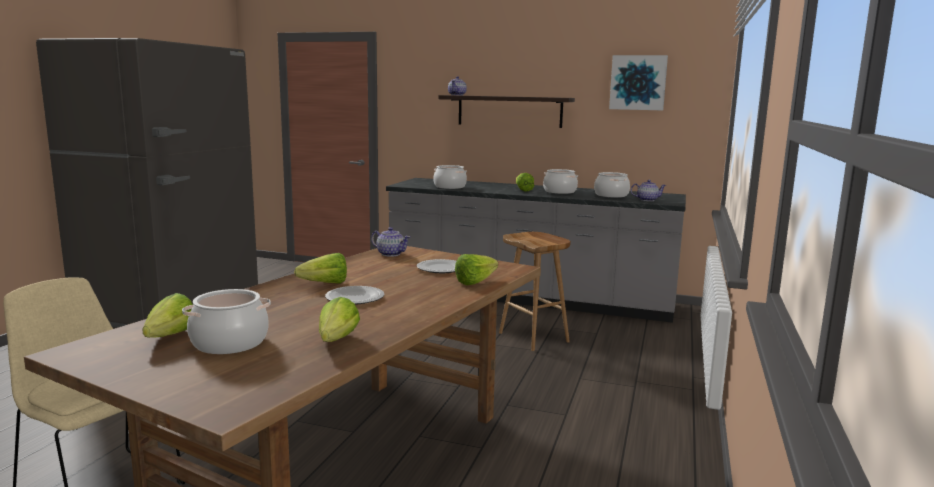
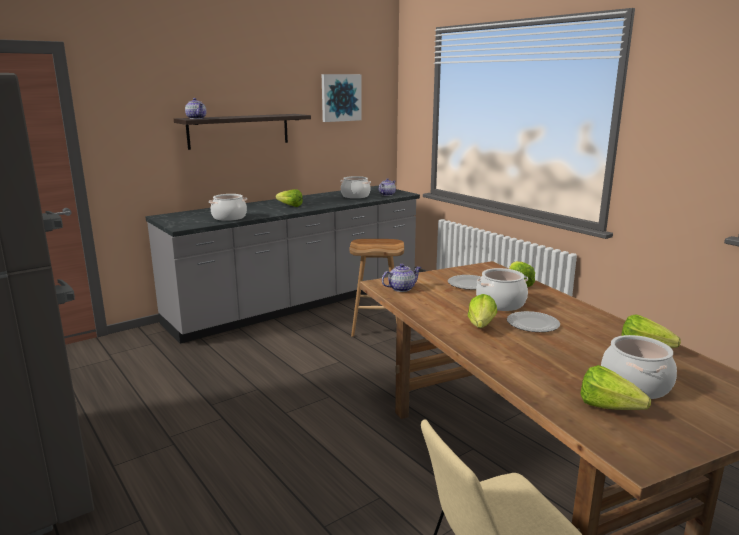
camera: 55 degrees left, 5 degrees up
(559, 191) = (316, 201): cooking pot -> cooking pot (500, 304)

